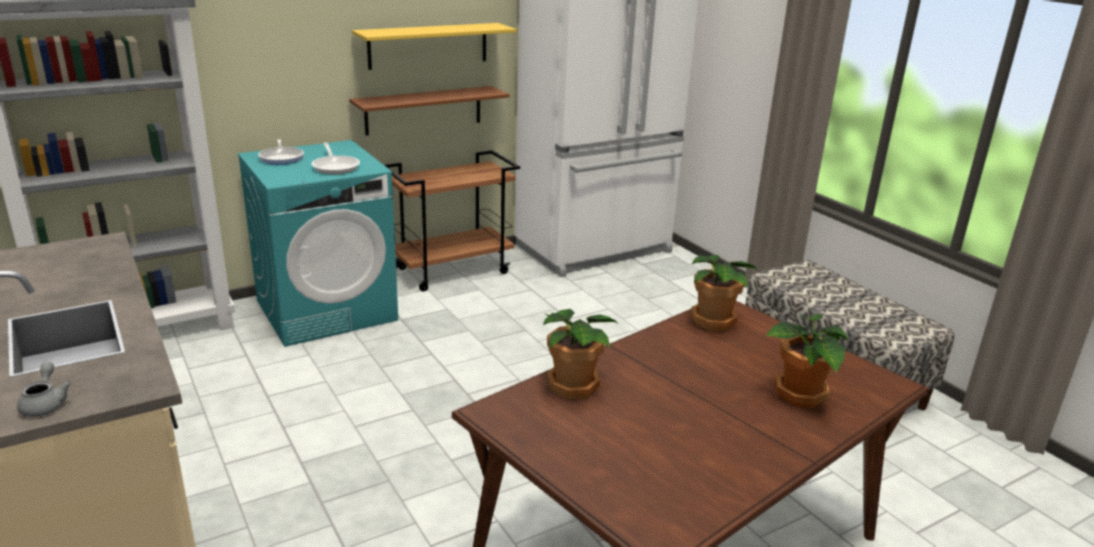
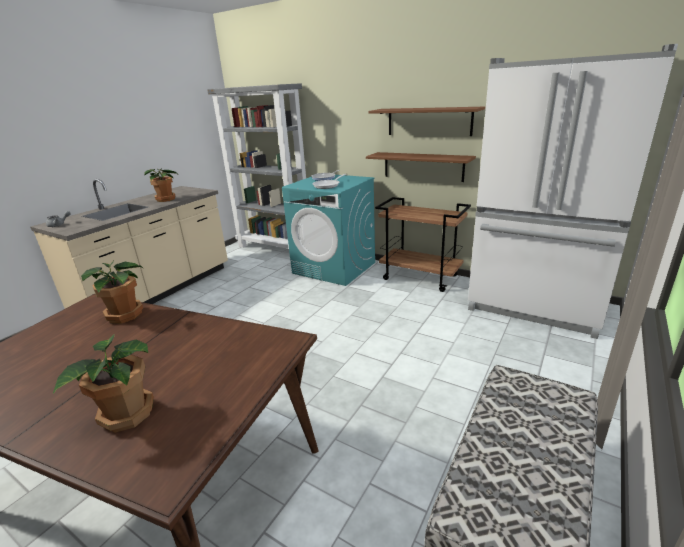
camera: 65 degrees right, 0 degrees up
(428, 45) = (429, 121): yellow shelf -> brown shelf
(713, 321) = (255, 340): potted plant -> potted plant (166, 199)

